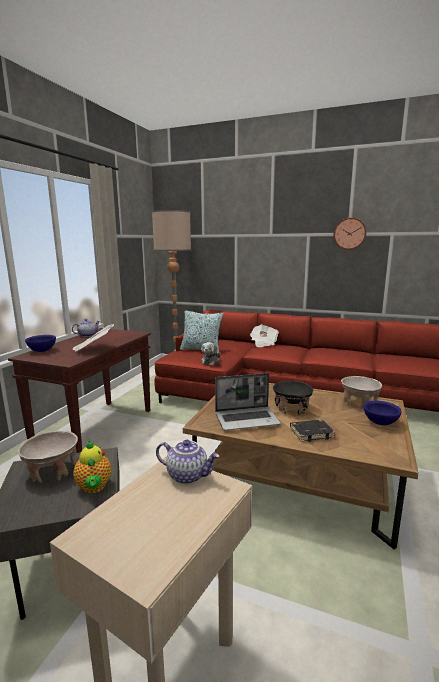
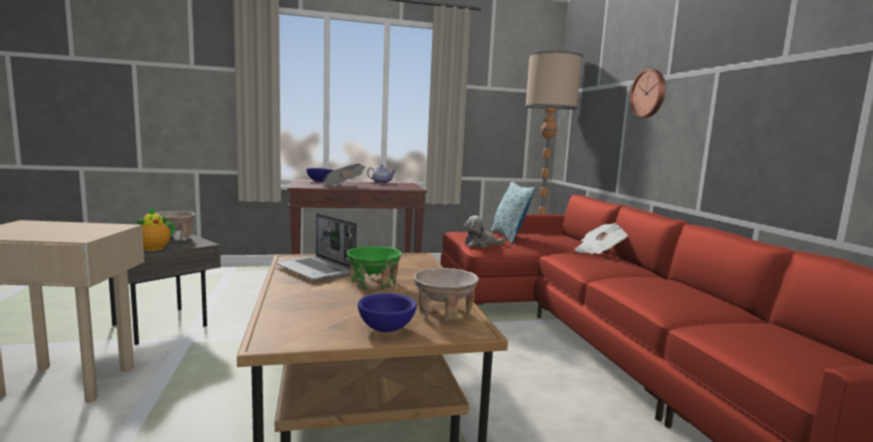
camera: 55 degrees right, 5 degrees down
(188, 475) = (103, 230): teapot -> none
(292, 408) = (373, 283): black bowl -> green bowl
(311, 433) = (310, 297): black book -> none
(349, 233) = (784, 58): wall clock -> wall clock (649, 93)

